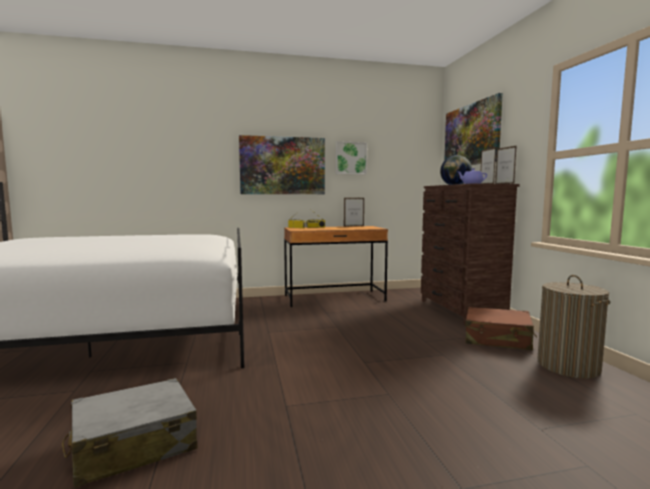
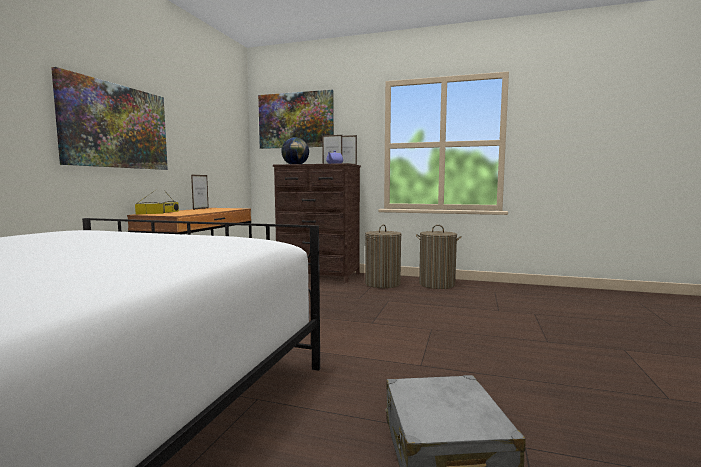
camera: 60 degrees left, 0 degrees up
(350, 158) = (186, 127): picture -> none
(497, 339) = (382, 283): brown suitcase -> laundry basket

